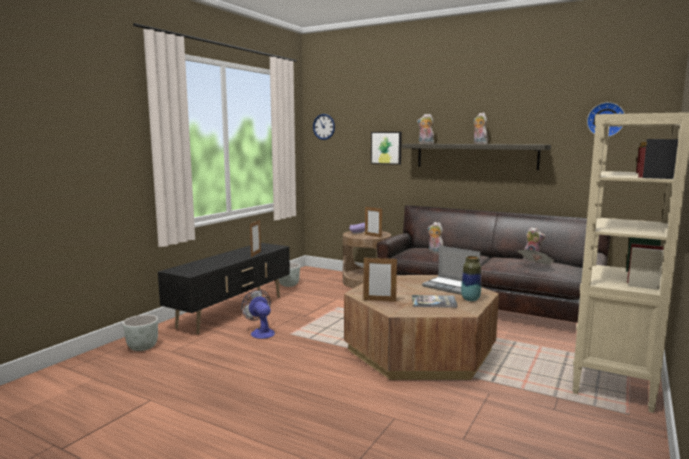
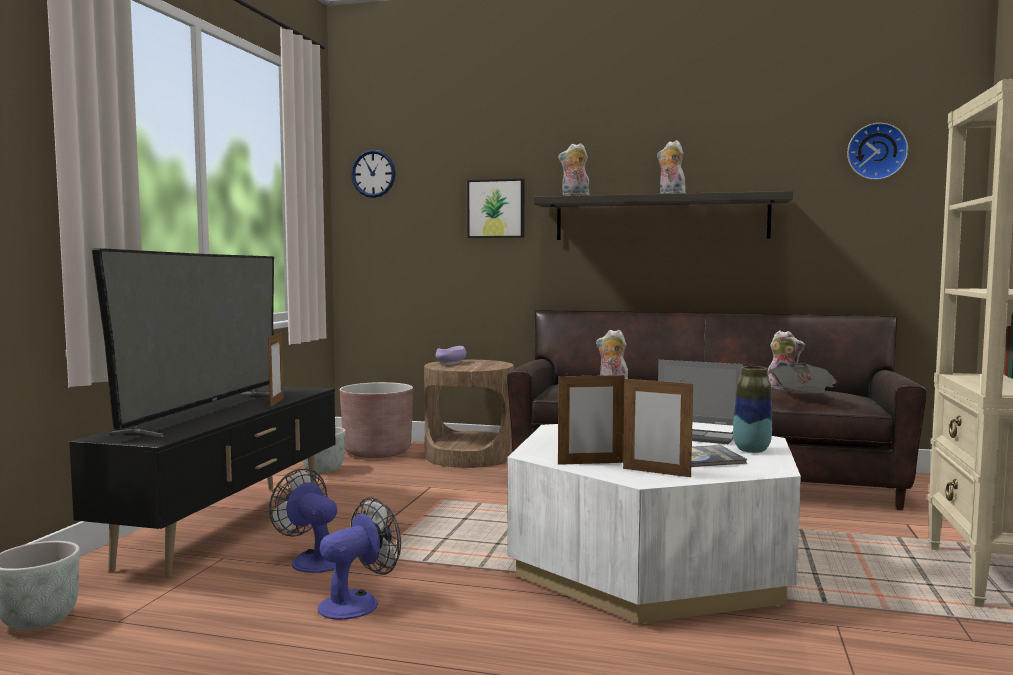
camera: 15 degrees left, 5 degrees down
(220, 258) = (205, 412): none -> television
(270, 354) = (358, 602): none -> fan
(320, 276) = (377, 452): none -> brown planter
(373, 236) = (483, 366): picture frame -> picture frame (656, 472)
(420, 350) = (651, 562): brown coffee table -> white coffee table

